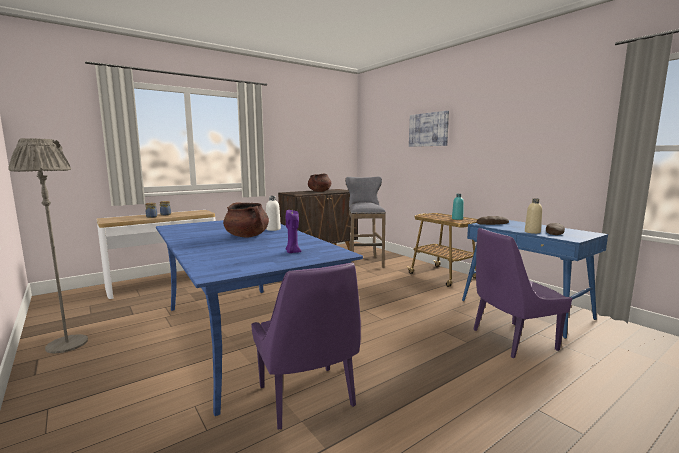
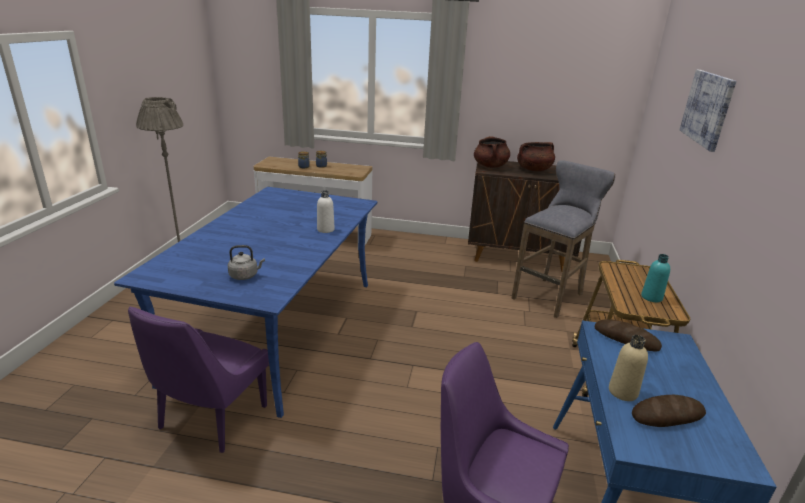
camera: 45 degrees right, 15 degrees up
(247, 236) = (279, 232): brown cooking pot -> brown cooking pot (490, 166)
(292, 252) = (245, 276): purple candle -> grey kettle

